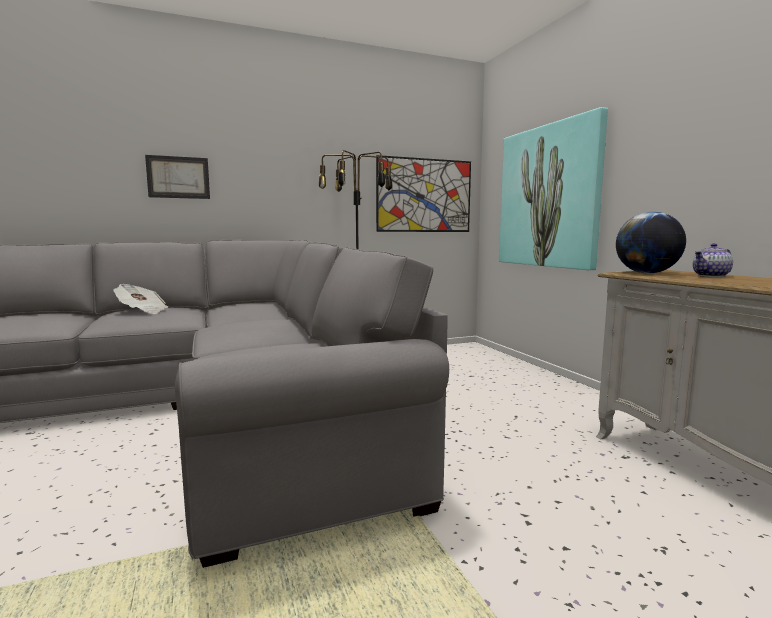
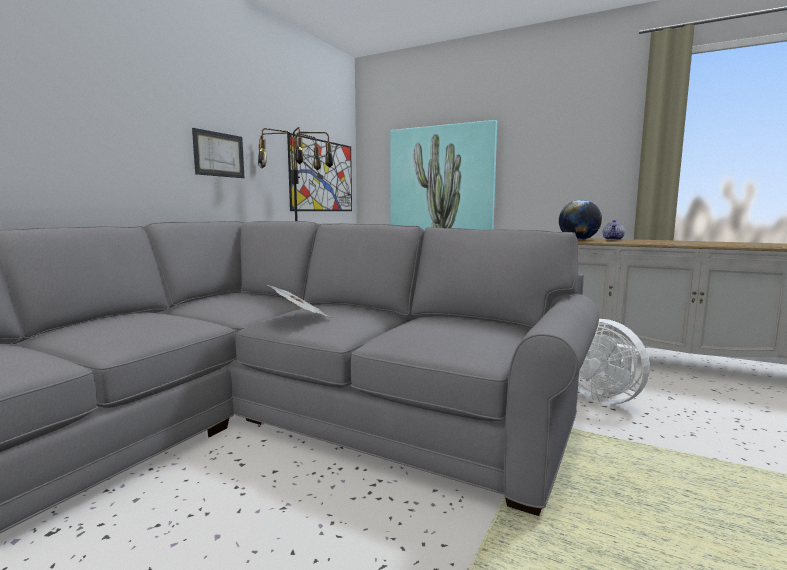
camera: 40 degrees left, 0 degrees up
(142, 311) = (116, 323): newspaper -> newspaper (300, 318)
(178, 177) = (92, 137): picture -> picture (219, 154)
(546, 505) = (602, 397): none -> white fan

